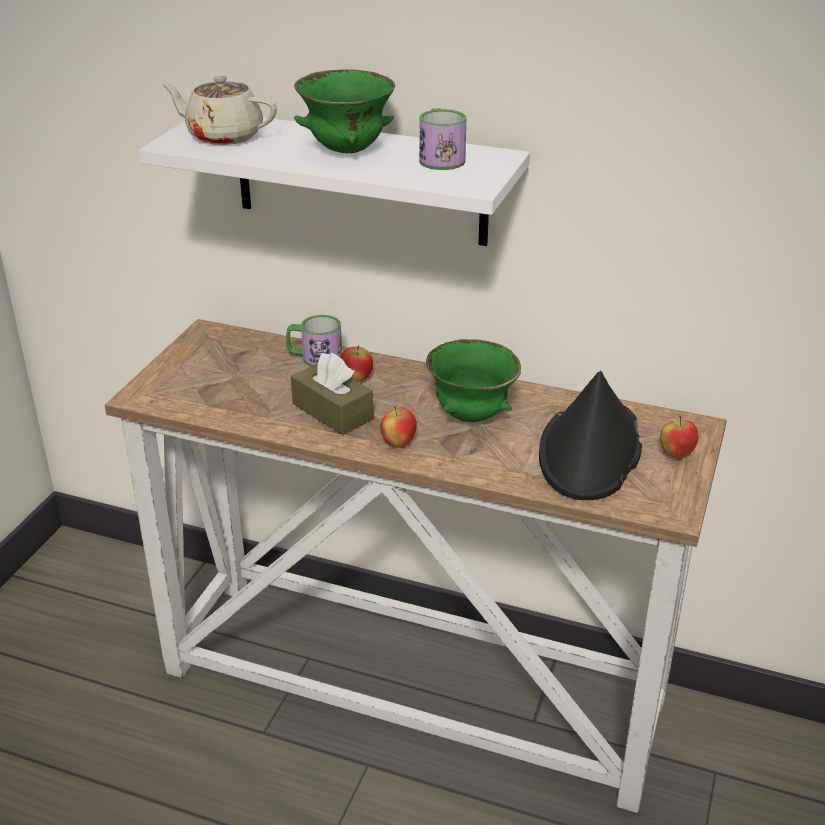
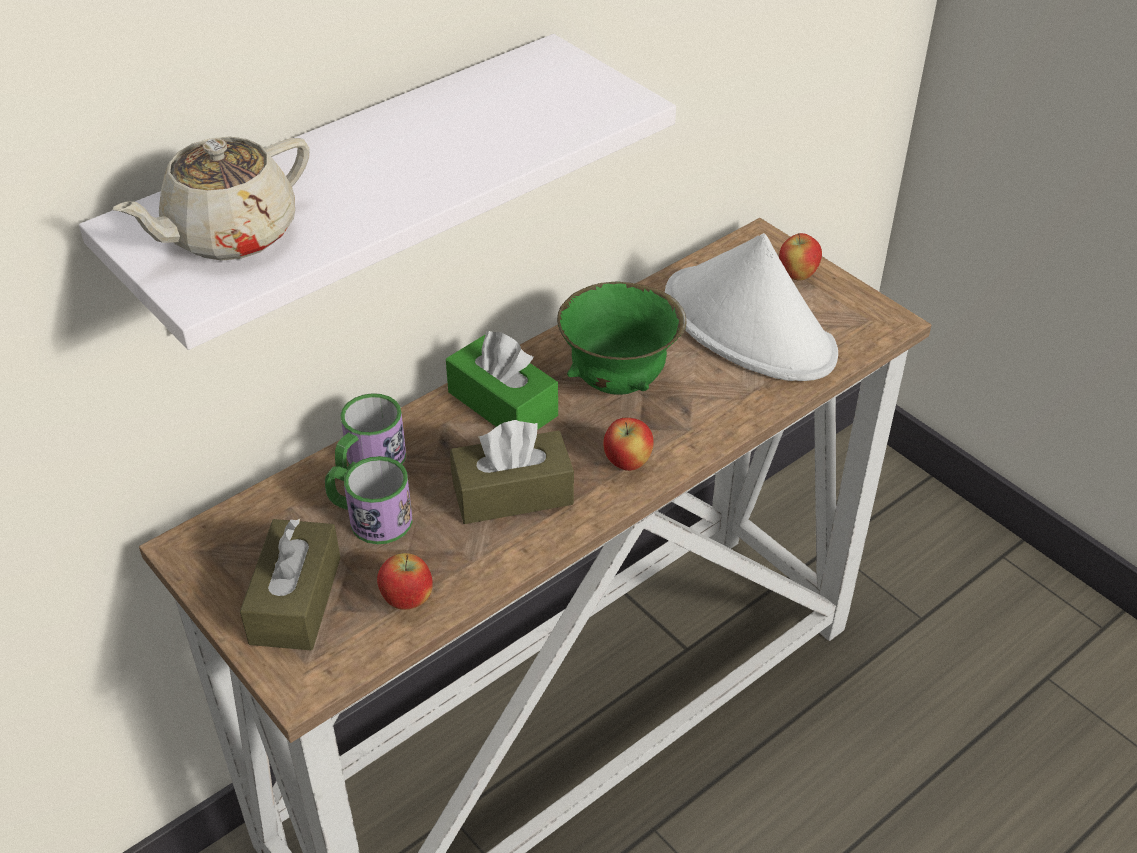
camera: 60 degrees left, 10 degrees up
(193, 373) = (295, 600): none -> brown tissue box
(346, 151) = (412, 152): green bowl -> none
(356, 379) = (457, 444): apple -> apple (407, 600)
(407, 382) = (502, 404): none -> green tissue box
(440, 158) = (512, 94): mug -> mug (370, 517)
(590, 451) = (750, 327): black hat -> white hat

